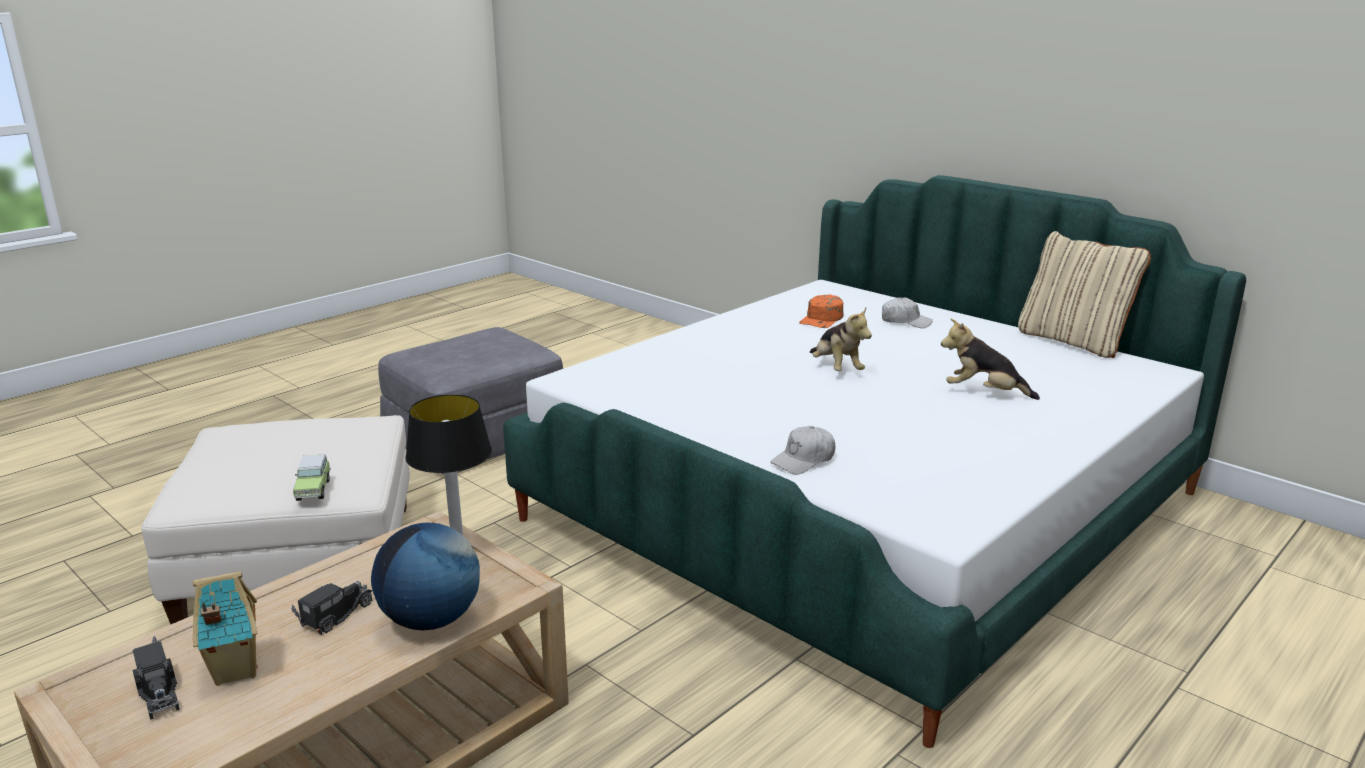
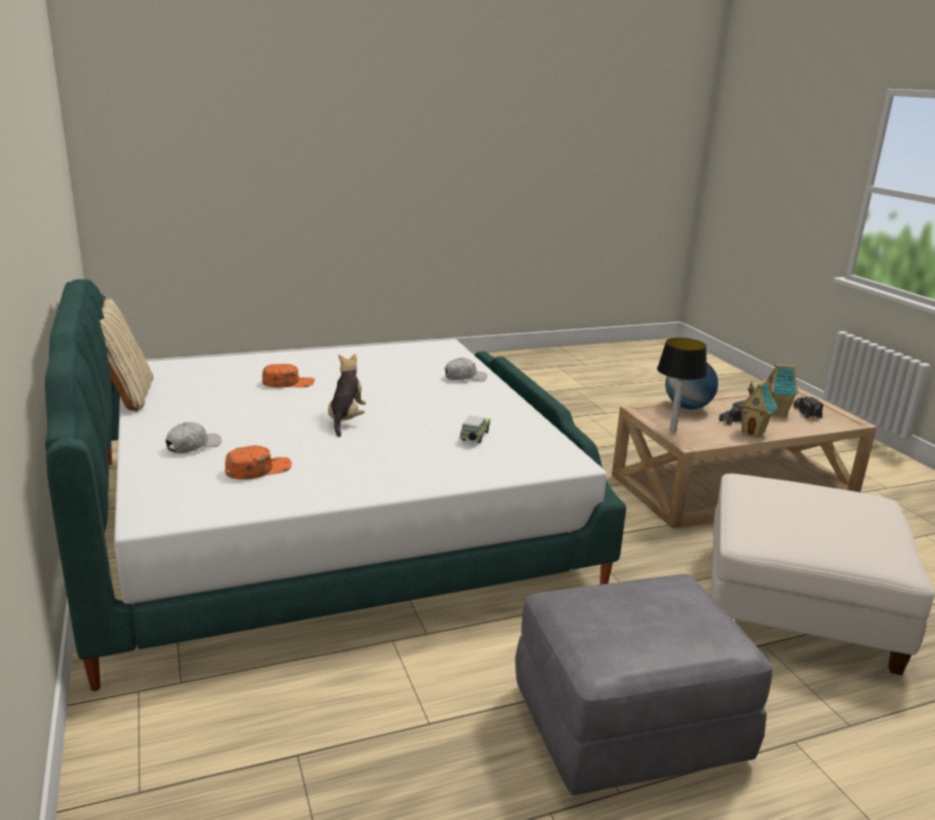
camera: 155 degrees left, 0 degrees up
(311, 587) = (753, 431): none -> toy house
(314, 489) = (777, 482): toy car -> toy car (474, 437)
(905, 322) = (193, 446): white cap -> white cap turned 90 degrees clockwise
(984, 393) = (288, 382): plush toy -> orange cap

